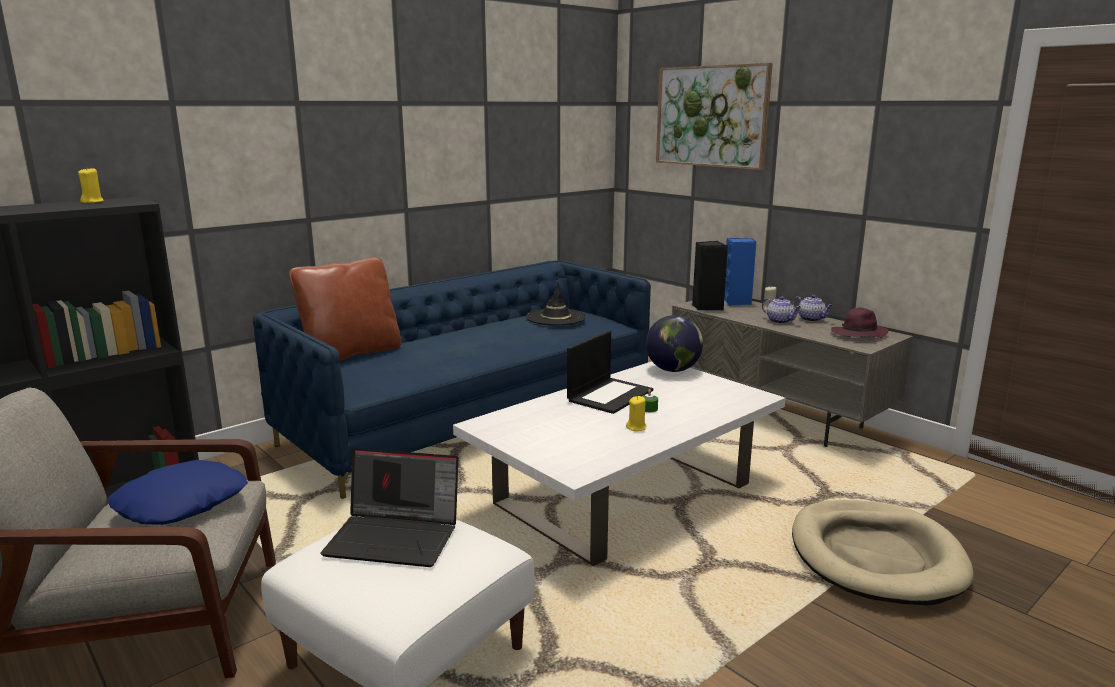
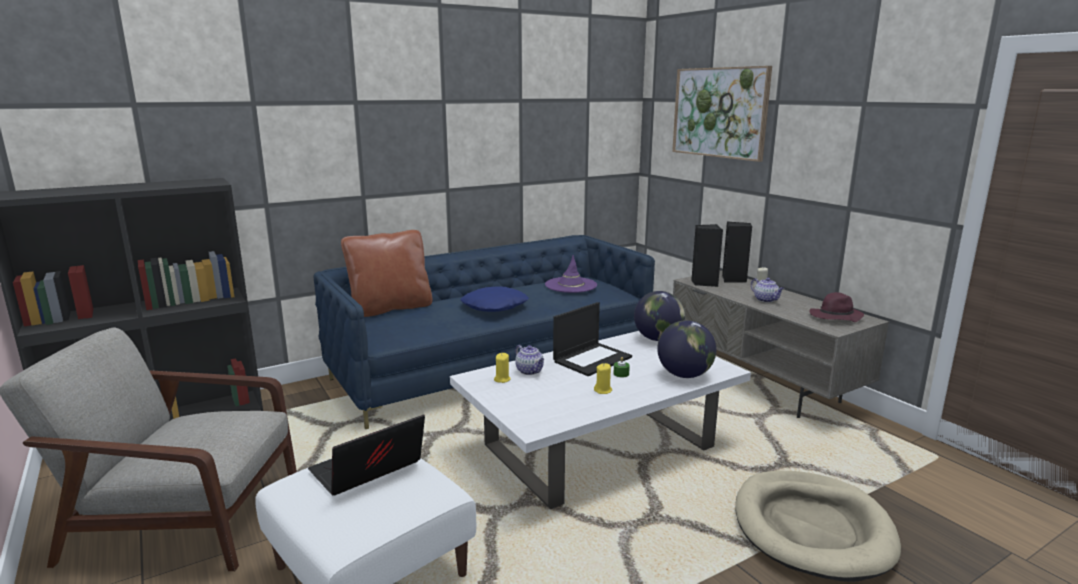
camera: 10 degrees right, 0 degrees up
(92, 202) = (185, 182): yellow candle -> yellow candle (502, 379)
(180, 503) = (213, 426): blue pillow -> blue pillow (494, 306)
(396, 537) = (367, 471): laptop -> laptop turned 120 degrees clockwise
(555, 317) = (570, 285): black hat -> purple hat
(718, 405) = (684, 375): none -> globe
(737, 302) = (734, 279): blue speaker -> black speaker
(811, 319) = (797, 299): teapot -> teapot (530, 371)

